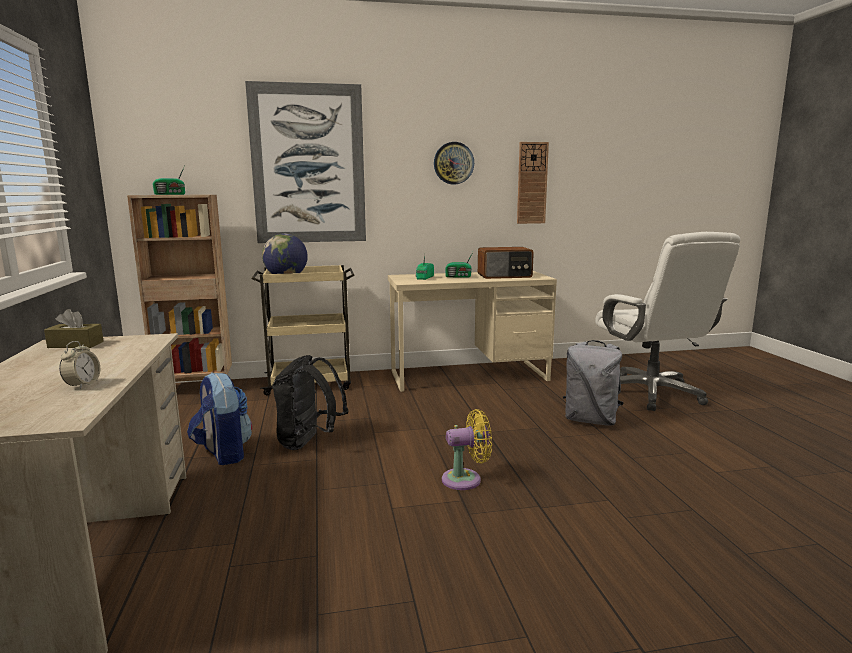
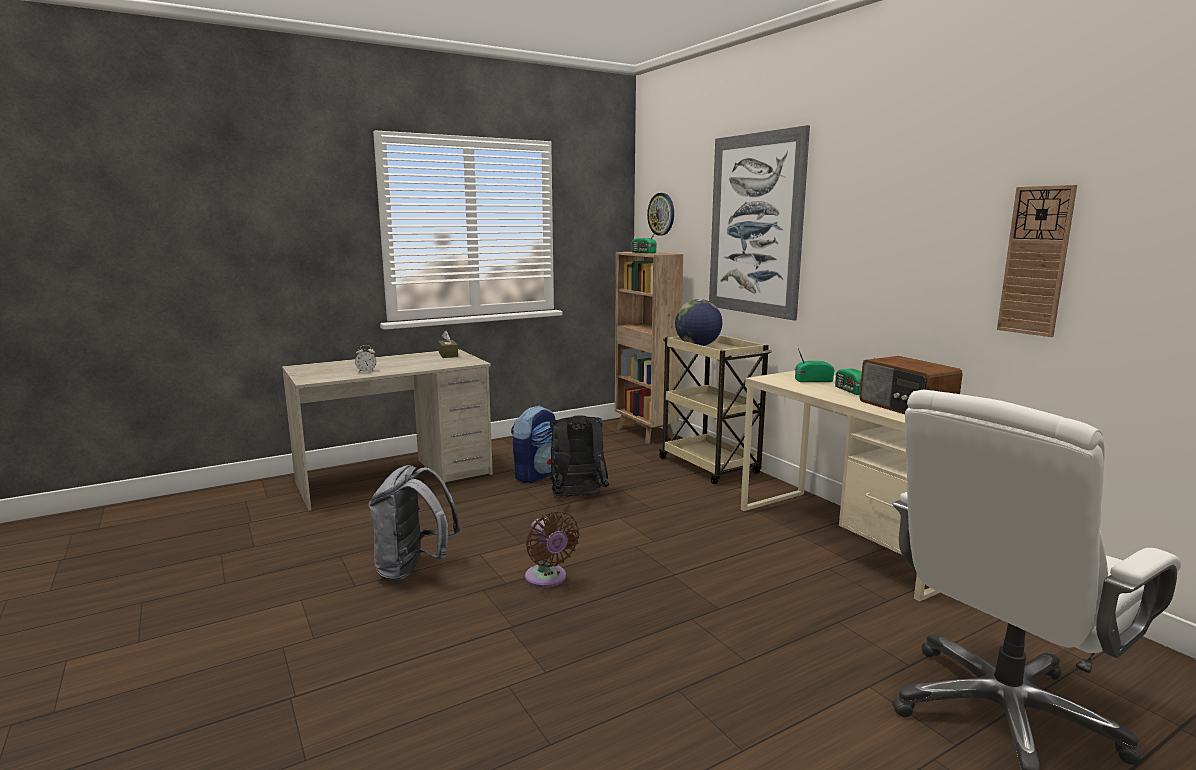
camera: 70 degrees right, 0 degrees up
(453, 163) = (907, 224): wall clock -> wall clock (661, 214)
(466, 479) = (547, 579): yellow fan -> brown fan
(591, 420) = (786, 648): grey backpack -> grey backpack (413, 570)

